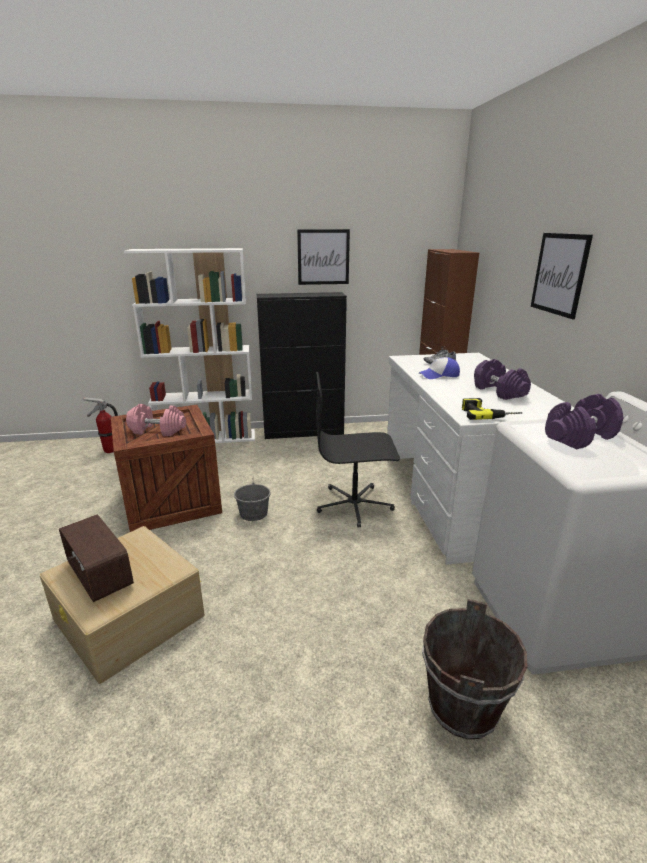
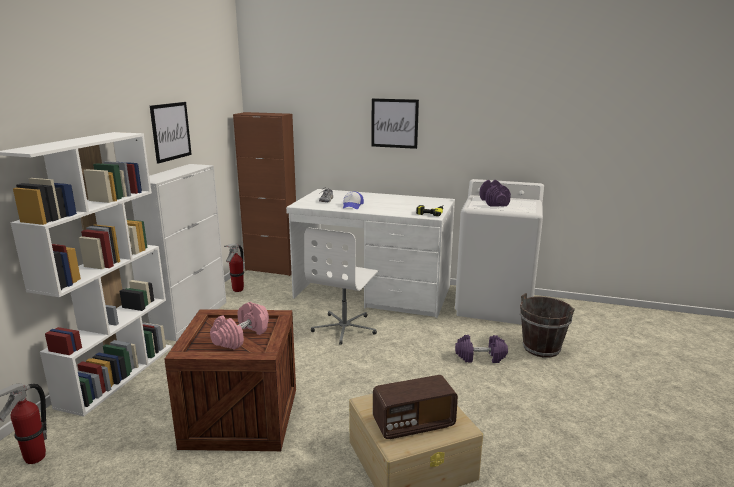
camera: 65 degrees left, 5 degrees down
(253, 513) = (313, 373): grey bucket -> none
(304, 431) = (192, 318): black cabinet -> white cabinet
(354, 505) = (345, 328): black office chair -> white office chair
(371, 431) = (237, 290): none -> fire extinguisher
(499, 391) = (399, 202): purple dumbbell -> purple dumbbell (480, 357)

